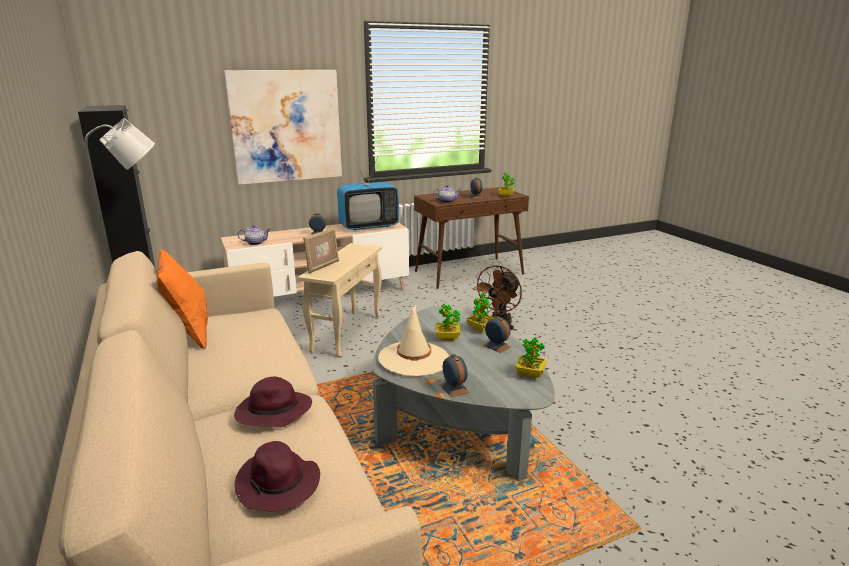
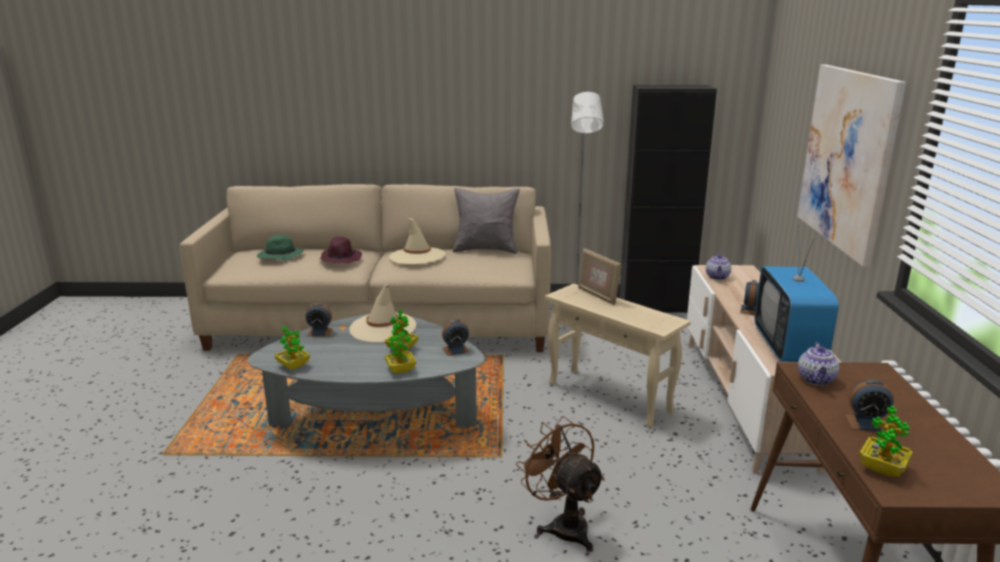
camera: 115 degrees right, 0 degrees up
(188, 334) = (486, 249): orange pillow -> grey pillow
(242, 360) = (417, 256): none -> beige hat
(278, 485) = (280, 256): purple hat -> green hat
(496, 346) = (358, 367): alarm clock -> alarm clock (455, 350)

